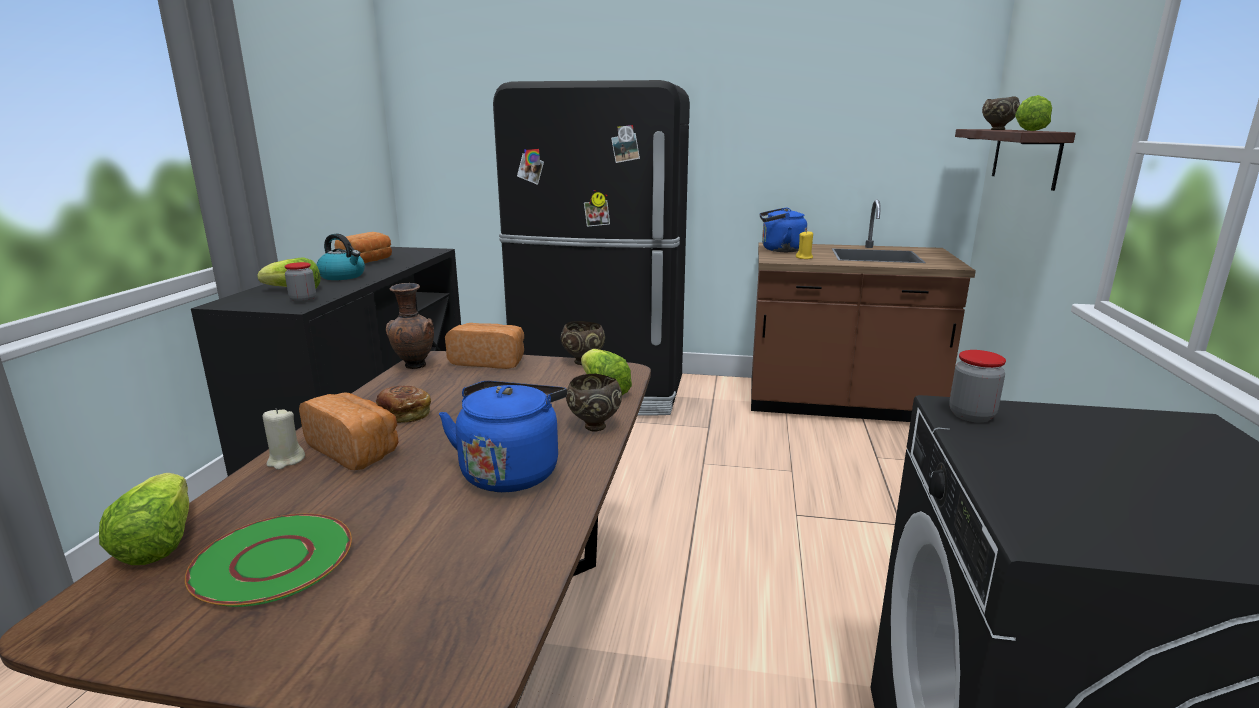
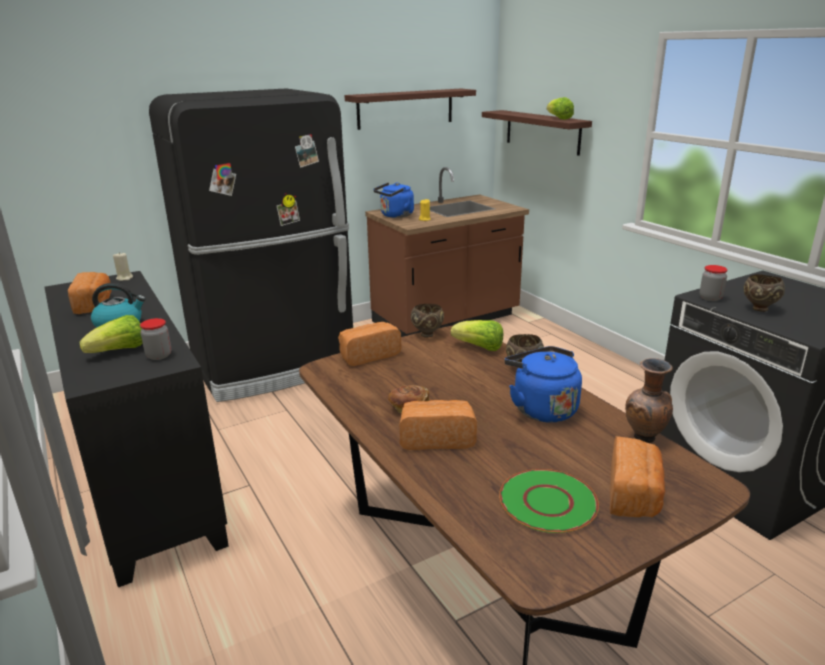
camera: 40 degrees left, 5 degrees up
(158, 542) = (470, 532): lettuce -> none
(285, 461) = (414, 464): beige candle -> beige candle (124, 278)
(356, 614) = (634, 495): none -> bread
(414, 366) = (327, 378): brown vase -> brown vase (644, 439)
(835, 118) = (405, 108): none -> shelf
(996, 129) = (525, 115): brown bowl -> brown bowl (758, 309)

